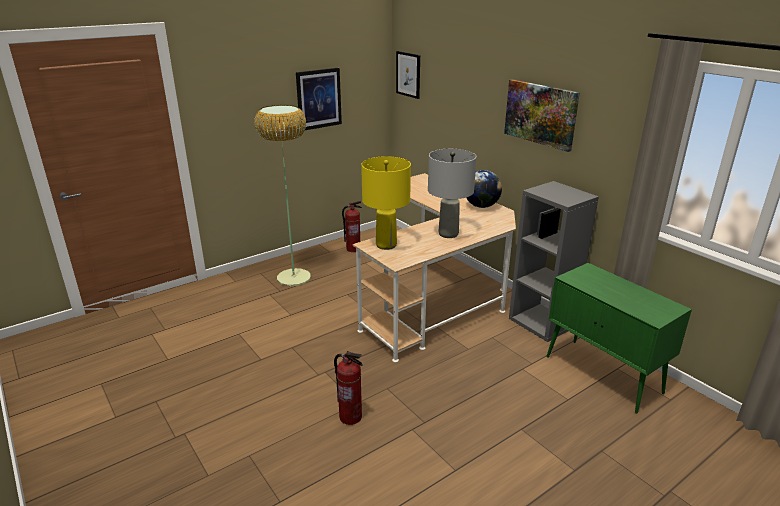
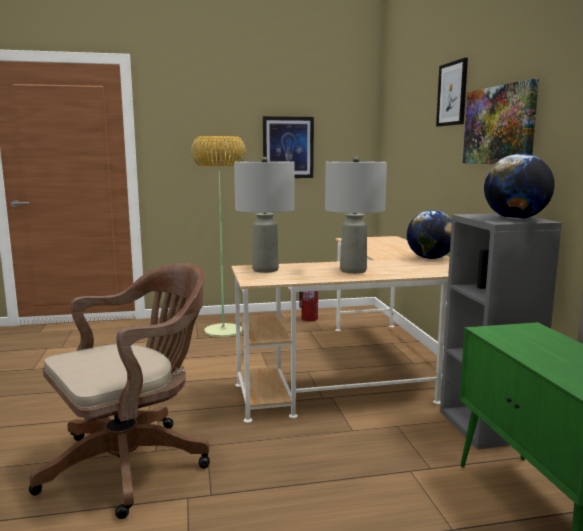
camera: 25 degrees right, 15 degrees down
(351, 417) = (133, 462): fire extinguisher -> brown office chair
(386, 245) = (265, 270): yellow table lamp -> grey table lamp
(408, 74) = (391, 126): picture -> picture (452, 94)
(569, 194) = (515, 219): none -> globe

